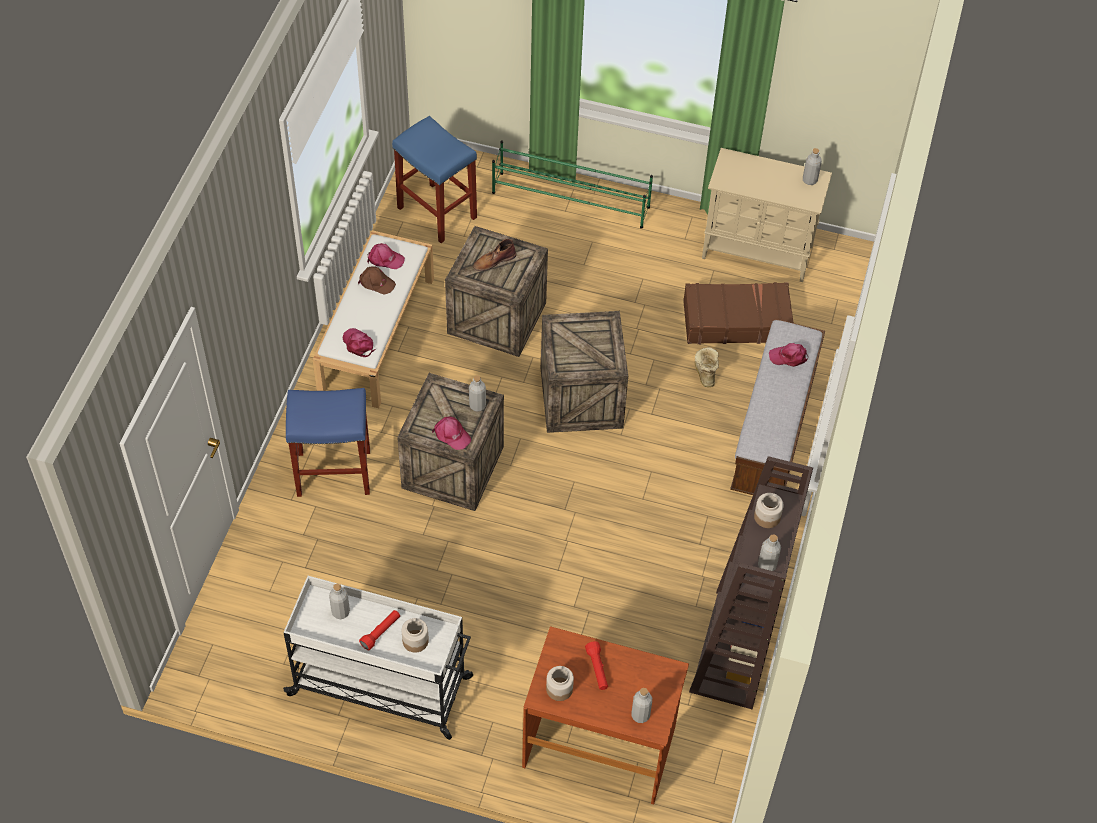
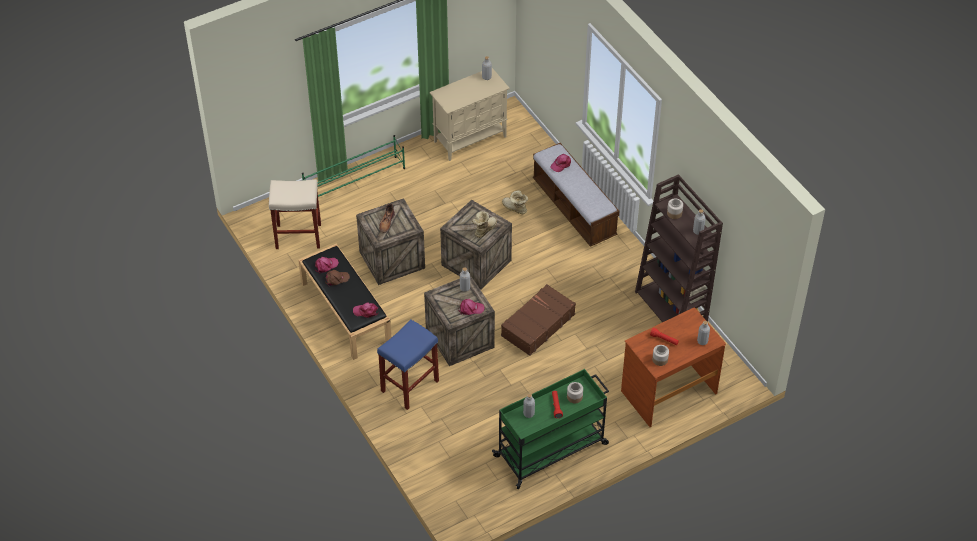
camera: 45 degrees left, 5 degrees down
(376, 333) = (345, 312): white bench -> black bench
(382, 686) = (552, 449): white cart -> green cart
(438, 213) = (299, 236): blue stool -> beige stool
(587, 357) = (484, 229): none -> boot
(736, 321) = (499, 176): brown suitcase -> brown suitcase (537, 325)

